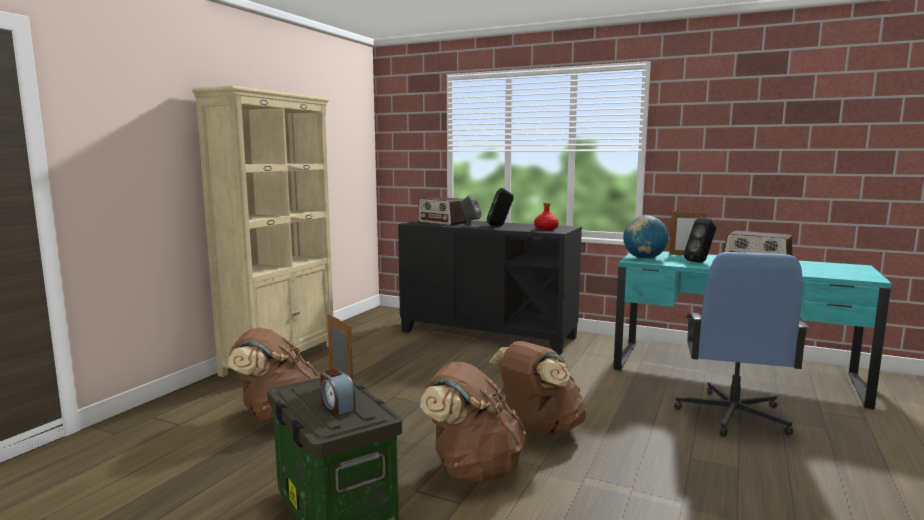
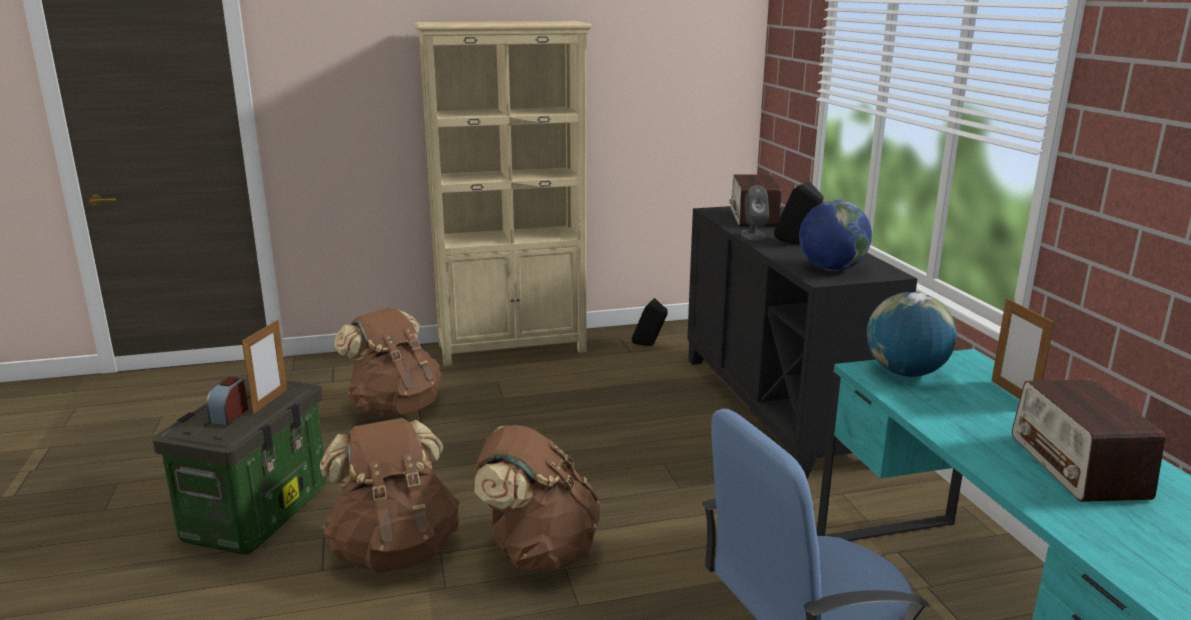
camera: 50 degrees right, 10 degrees up
(546, 229) = (831, 269): red bottle -> globe
(700, 262) = (974, 417): black speaker -> black speaker (649, 346)

